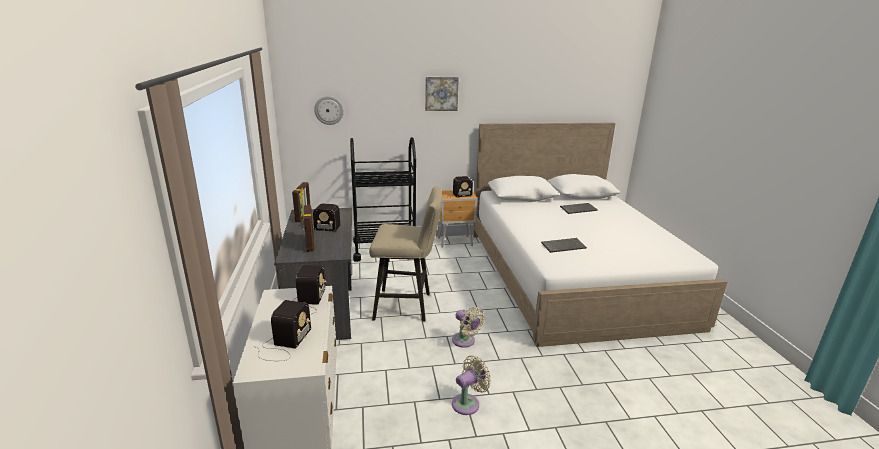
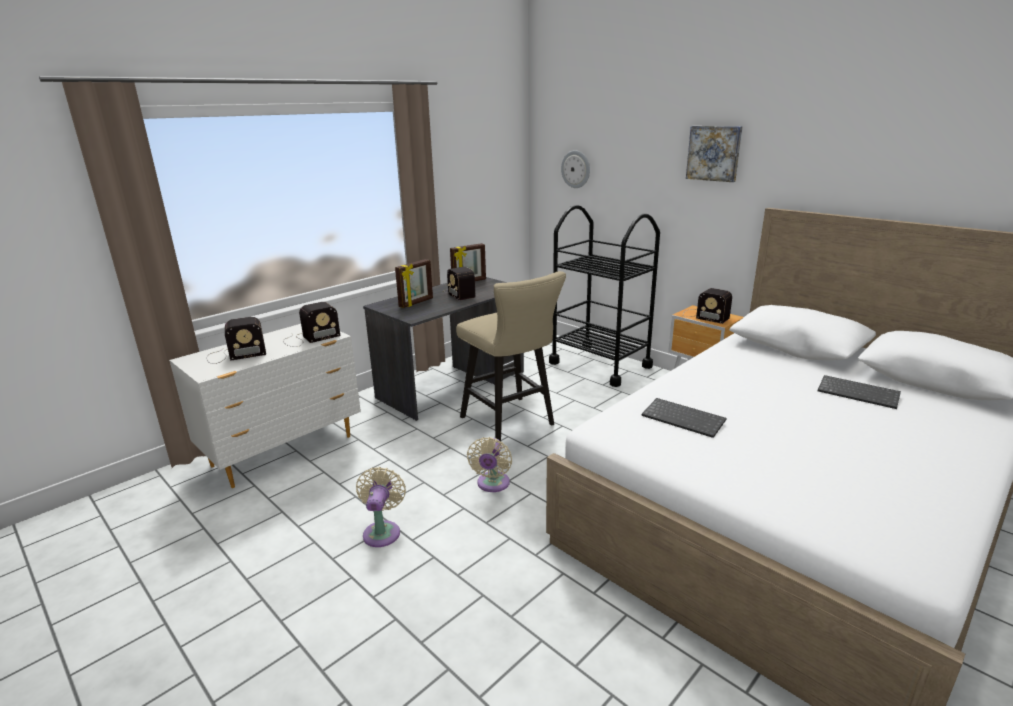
camera: 55 degrees right, 0 degrees up
(468, 403) = (382, 531): beige fan -> beige fan turned 105 degrees counterclockwise

